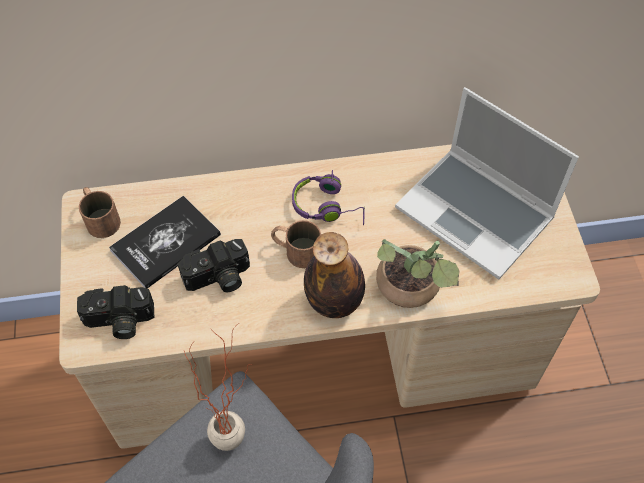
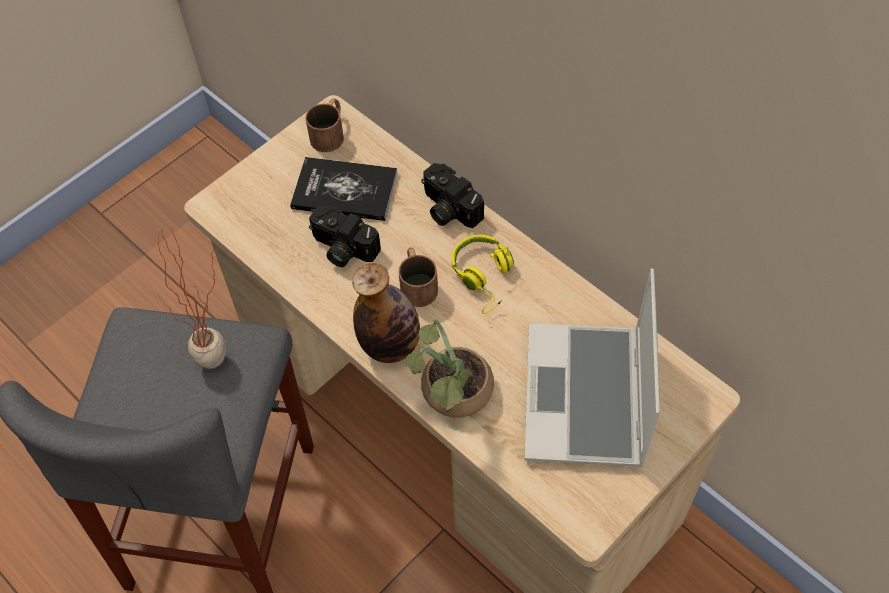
camera: 55 degrees right, 0 degrees up
(119, 322) = (248, 213): camera -> camera (447, 209)
(328, 206) = (484, 276): purple headphones -> yellow headphones

